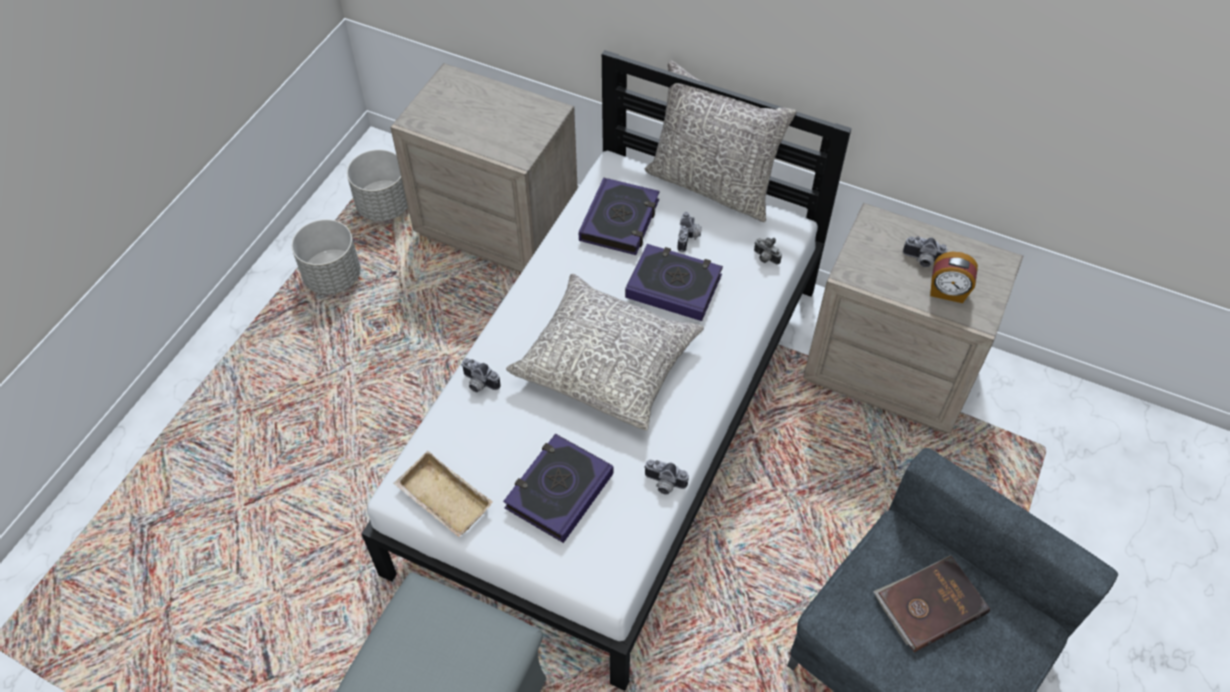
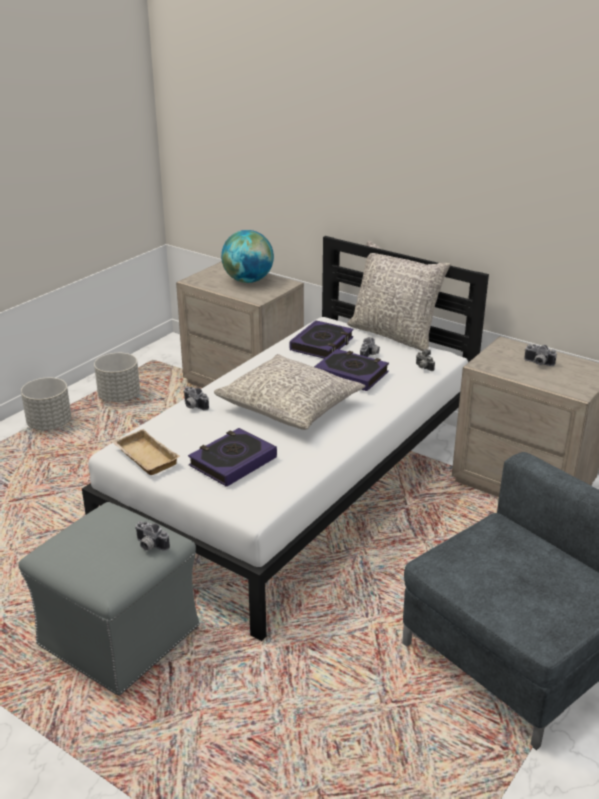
camera: 10 degrees right, 25 degrees down
(384, 206) = (168, 367): grey planter -> grey planter (50, 424)
(494, 111) = (248, 280): none -> globe
(663, 484) = (314, 467): camera -> camera (149, 546)
(929, 604) = (517, 564): brown book -> none
(947, 292) = (555, 379): alarm clock -> none

